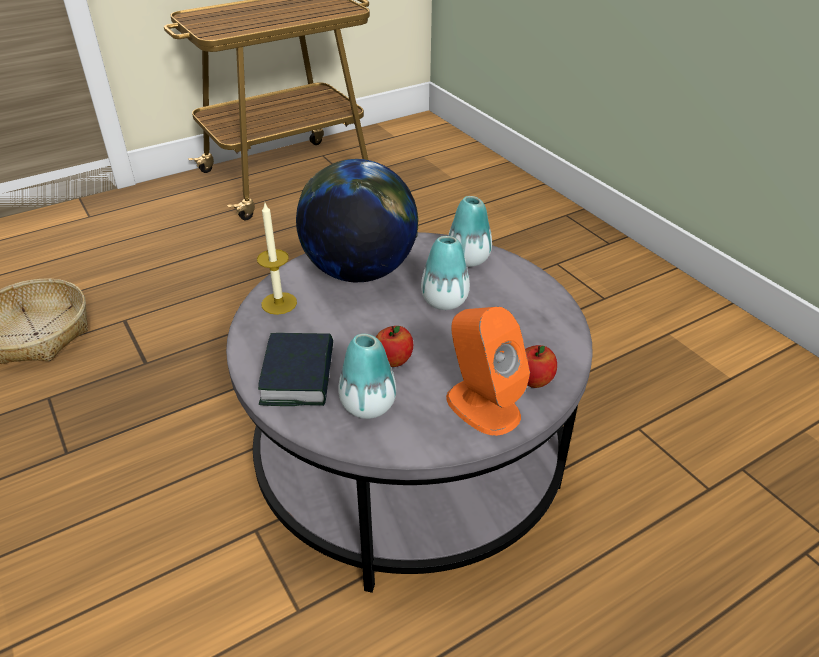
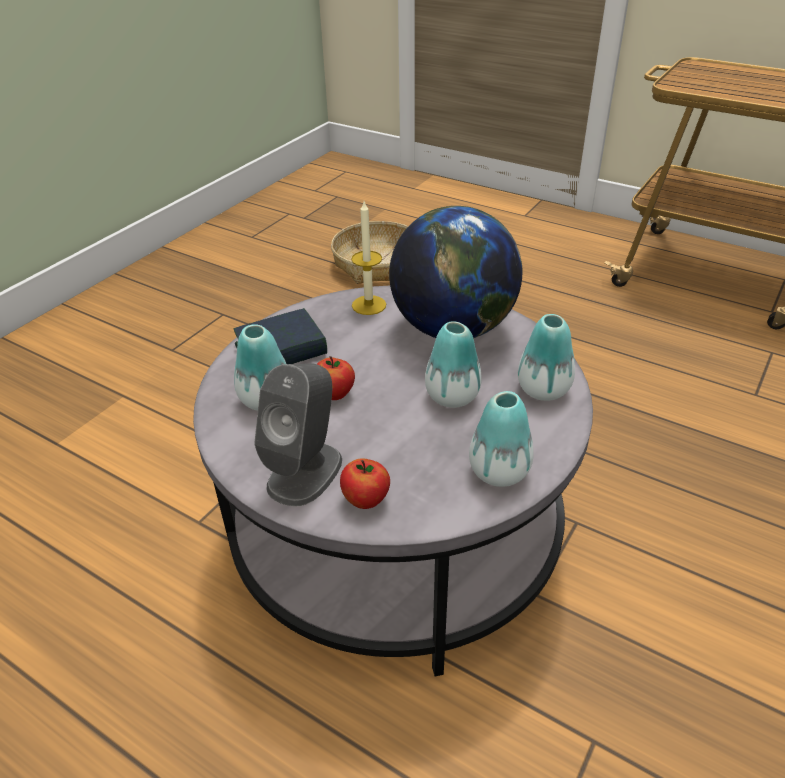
camera: 65 degrees right, 0 degrees up
(482, 405) = (305, 472): orange speaker -> grey speaker
(541, 309) = (499, 472): none -> vase

